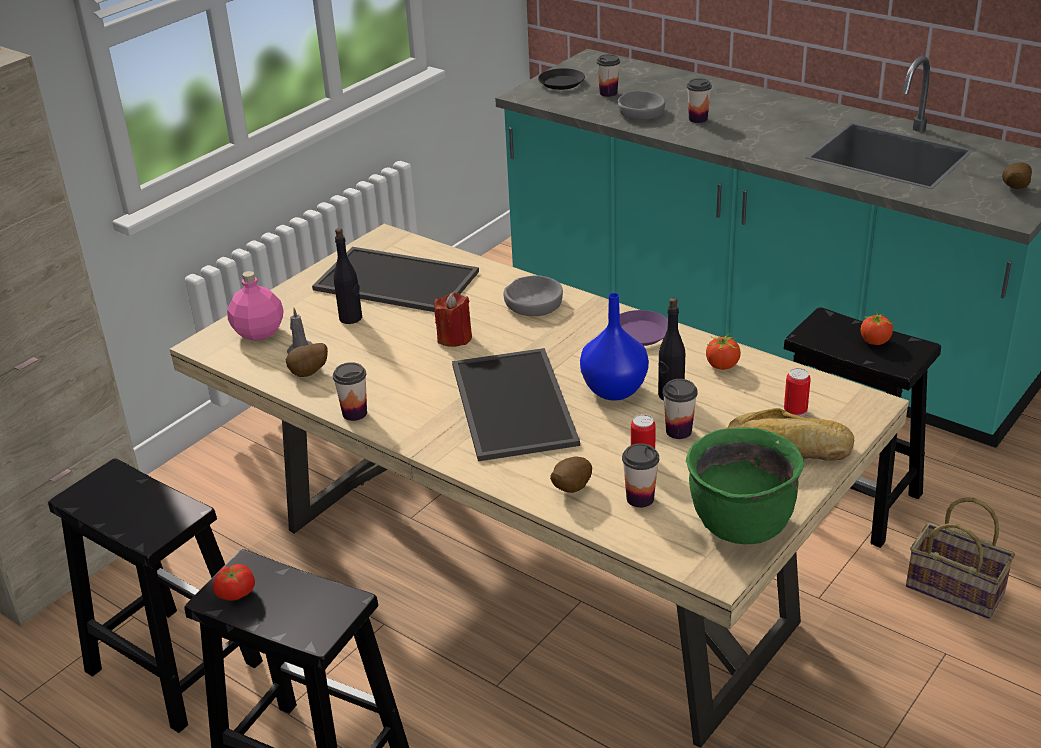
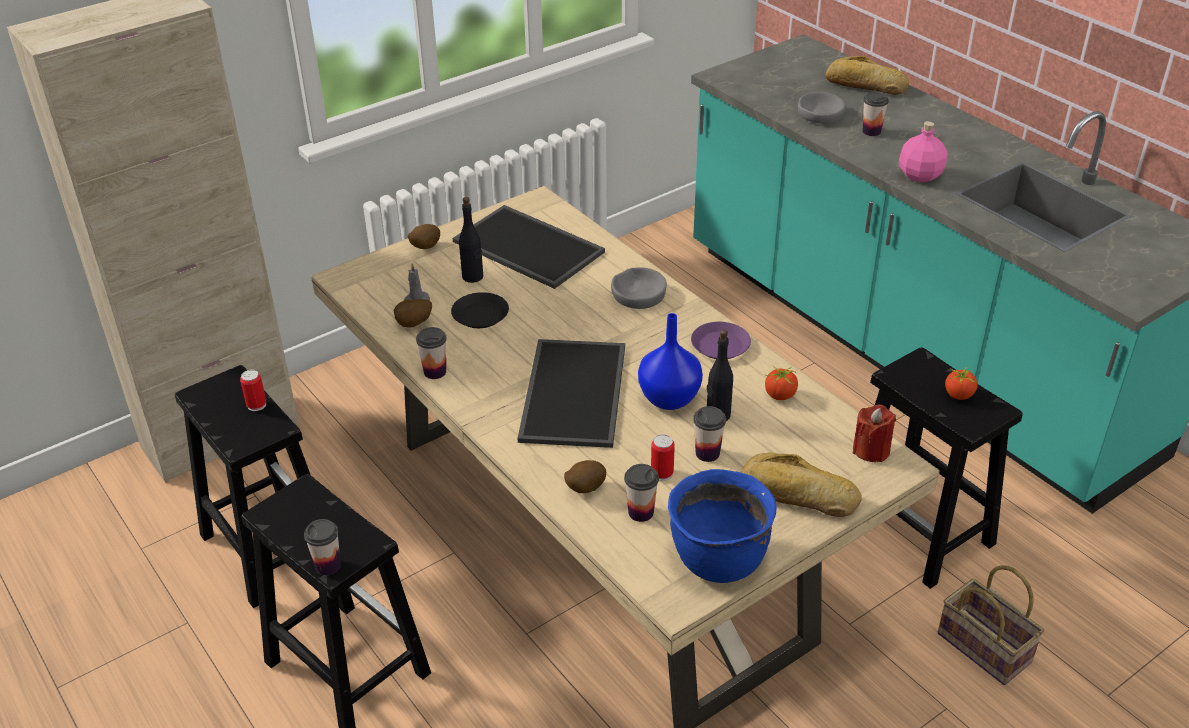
camera: 15 degrees right, 5 degrees up
(235, 592) = (285, 512): tomato -> none
(258, 332) = (389, 275): pink bottle -> pink bottle (919, 175)
(454, 338) = (553, 315): red candle -> red candle (871, 450)
(561, 83) = (760, 69): black plate -> black plate (480, 315)
(608, 93) = (799, 88): cup -> cup (328, 566)
(670, 82) = (865, 85): none -> bread
(740, 524) = (717, 559): green cooking pot -> blue cooking pot
(795, 411) = (825, 457): can -> can (256, 405)
(1014, 189) = (1149, 268): potato -> potato (424, 248)

